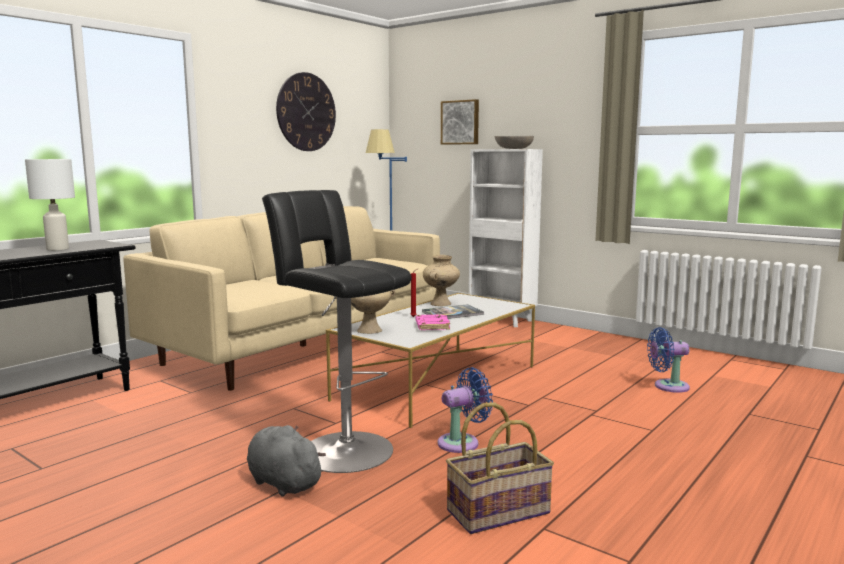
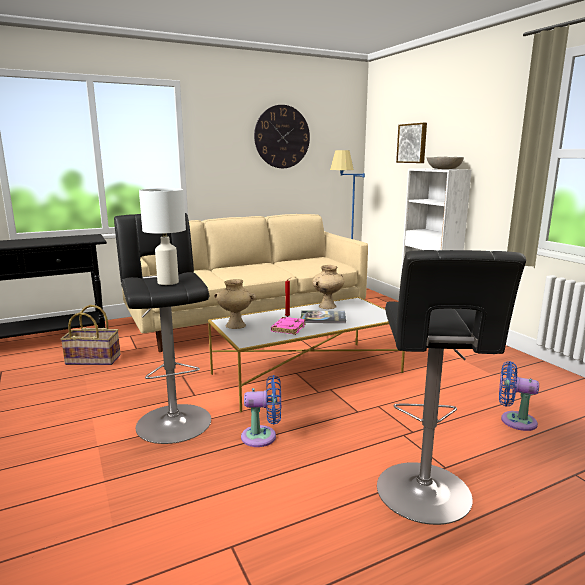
camera: 25 degrees right, 5 degrees up
(58, 249) = (56, 240): white table lamp -> white table lamp (168, 282)
(282, 482) = (104, 439): grey plush toy -> none
(498, 511) = (216, 515): basket -> basket (94, 359)
(660, 453) = (425, 496): none -> black stool

